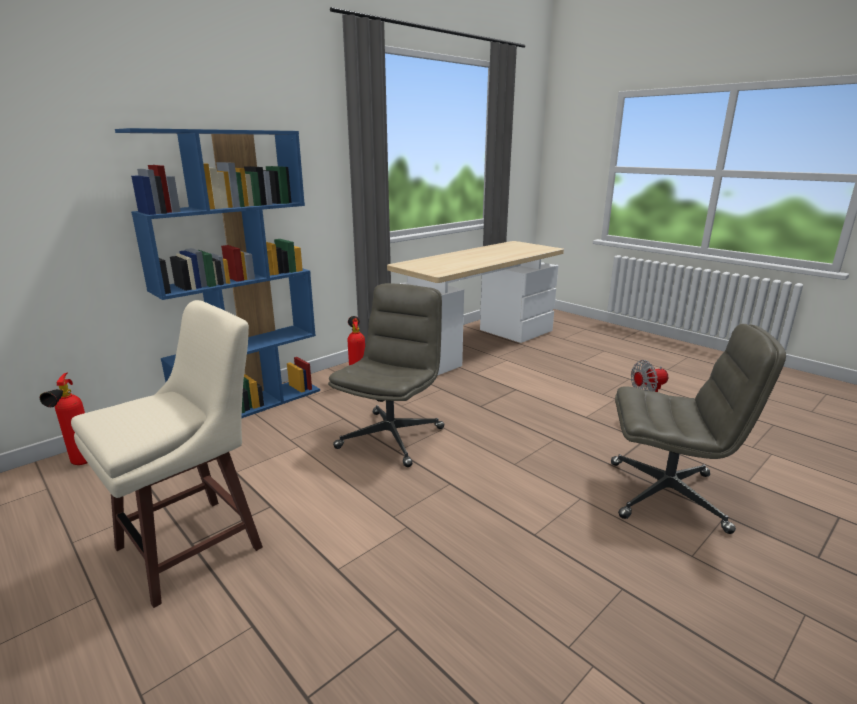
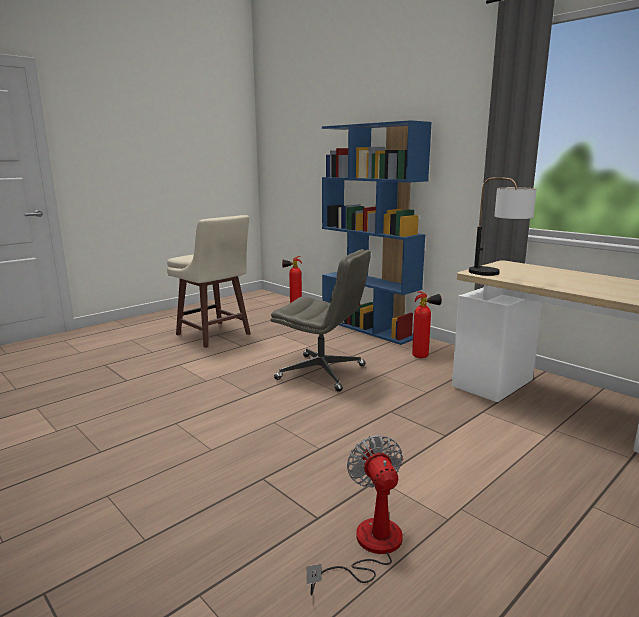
camera: 90 degrees right, 5 degrees down
(448, 269) = (497, 275): none -> table lamp
(668, 495) = (195, 505): grey office chair -> none

